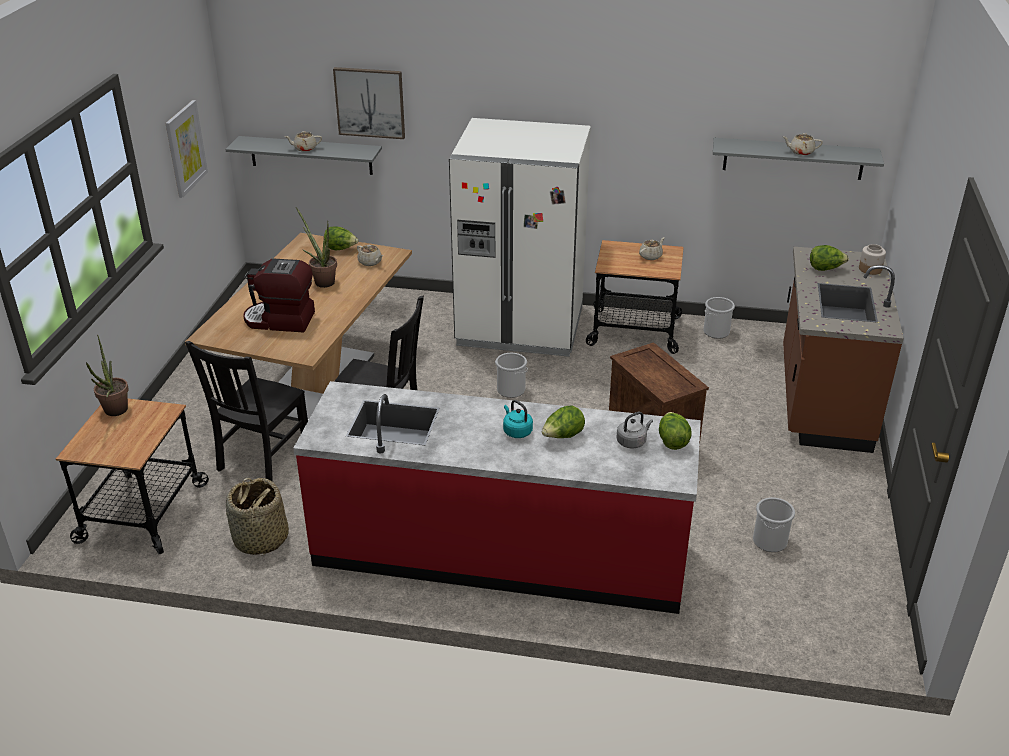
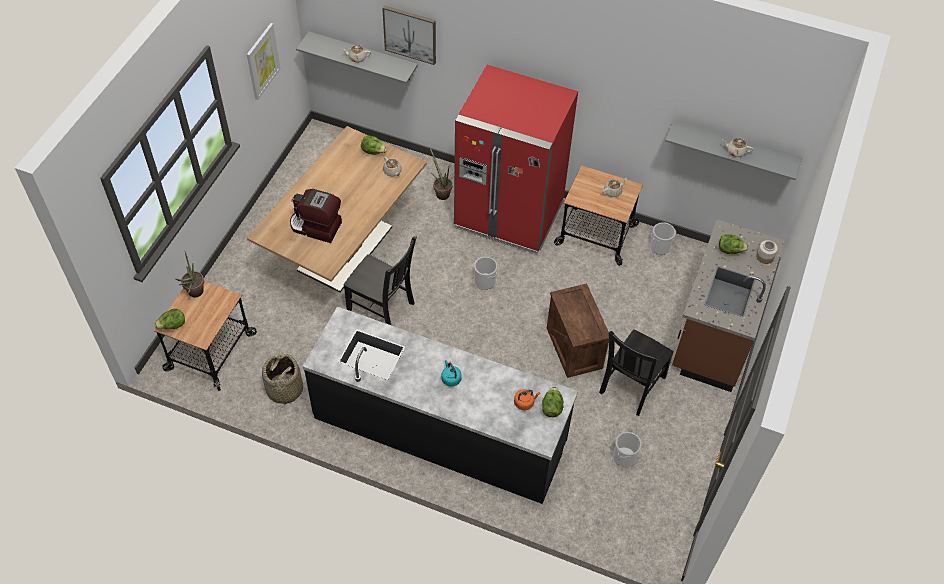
camera: 10 degrees right, 20 degrees up
(262, 458) = (295, 316): black chair -> black chair (631, 386)
(322, 281) = (353, 187): potted plant -> potted plant (441, 193)
(500, 551) = (440, 430): red counter -> black counter
(520, 327) = (509, 215): white fridge -> red fridge
(563, 436) = (480, 389): lettuce -> lettuce (172, 326)
(632, 442) = (525, 402): grey kettle -> orange kettle

